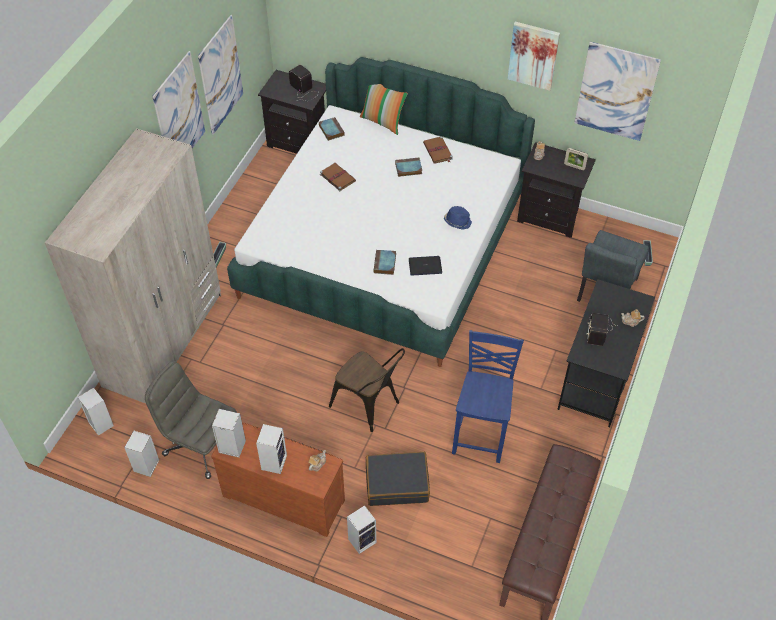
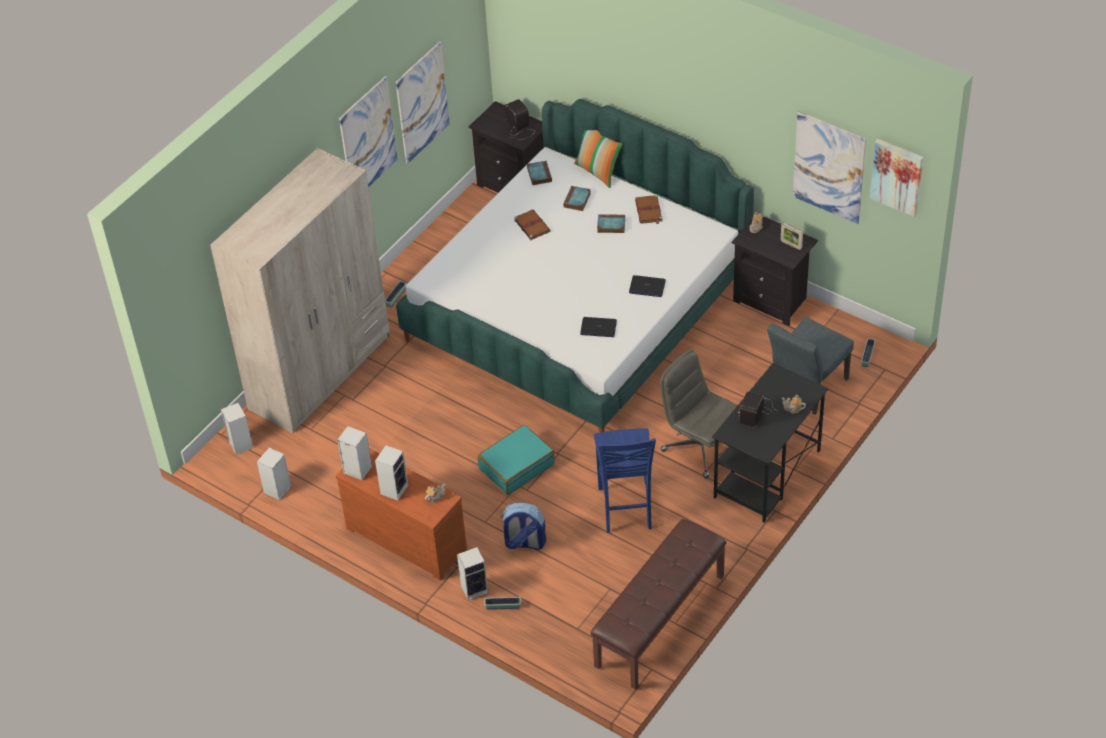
camera: 15 degrees right, 5 degrees down
(201, 445) = (335, 478): grey office chair -> grey office chair (700, 447)
(369, 406) = (516, 466): brown chair -> turquoise suitcase
(385, 264) = (557, 320): book -> book (577, 201)
(394, 554) = (503, 606): none -> planter
(397, 483) = (524, 542): black suitcase -> backpack
(457, 221) = (647, 287): blue hat -> laptop
(481, 434) = (625, 509): blue chair -> blue chair turned 150 degrees clockwise
(533, 55) = (747, 118): picture -> picture (897, 176)

